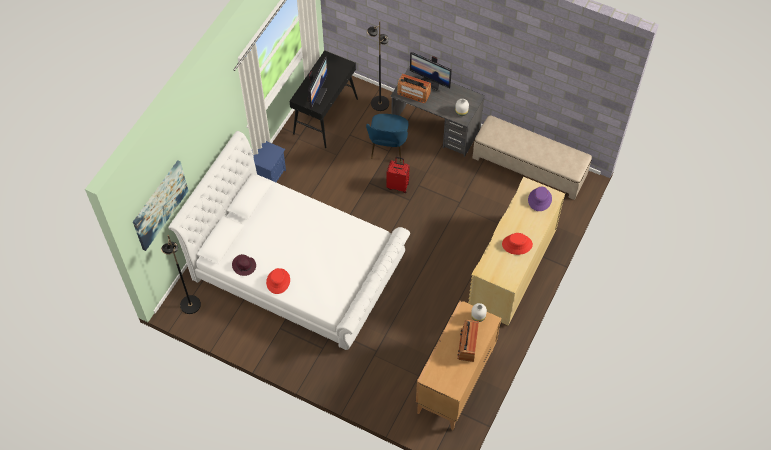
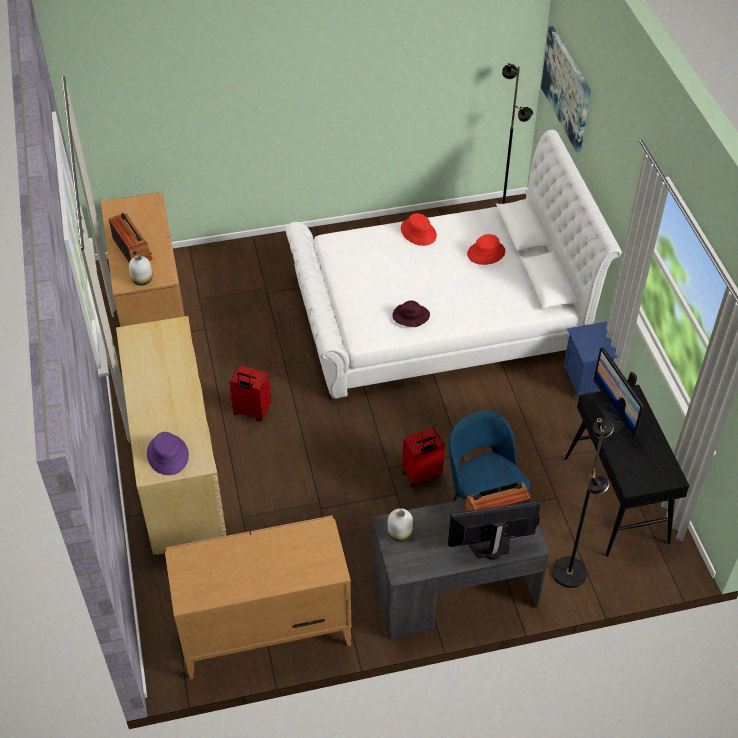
camera: 140 degrees right, 10 degrees down
(244, 266) = (470, 224): purple hat -> purple hat (410, 317)
(449, 277) = (251, 412): none -> red suitcase
(517, 244) = (155, 380): red hat -> red hat (486, 253)
(530, 166) = (265, 632): beige bench -> brown cabinet

